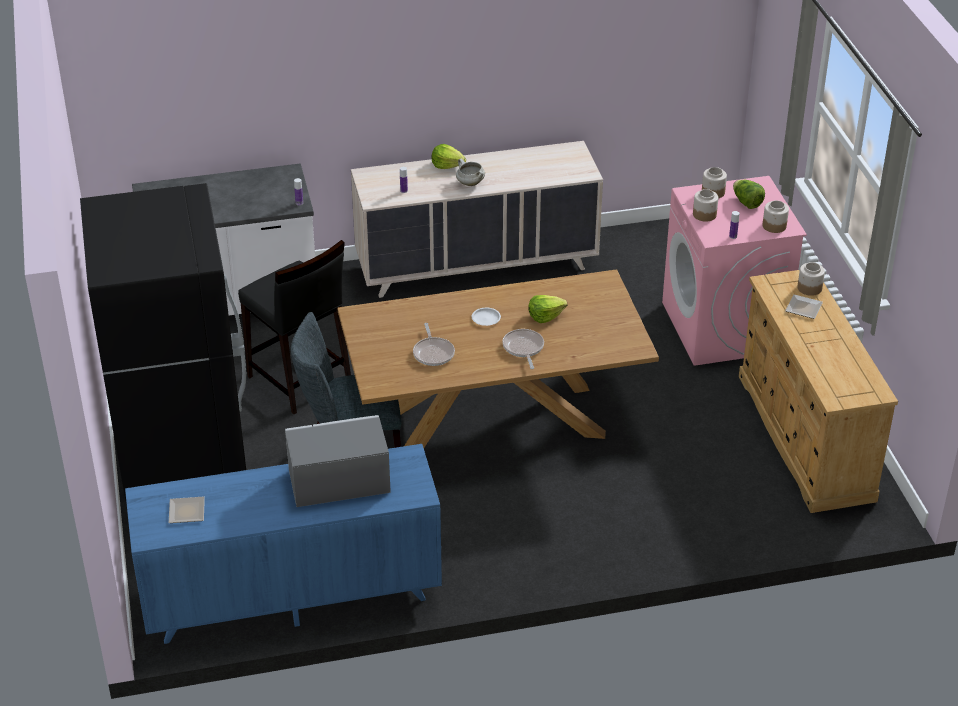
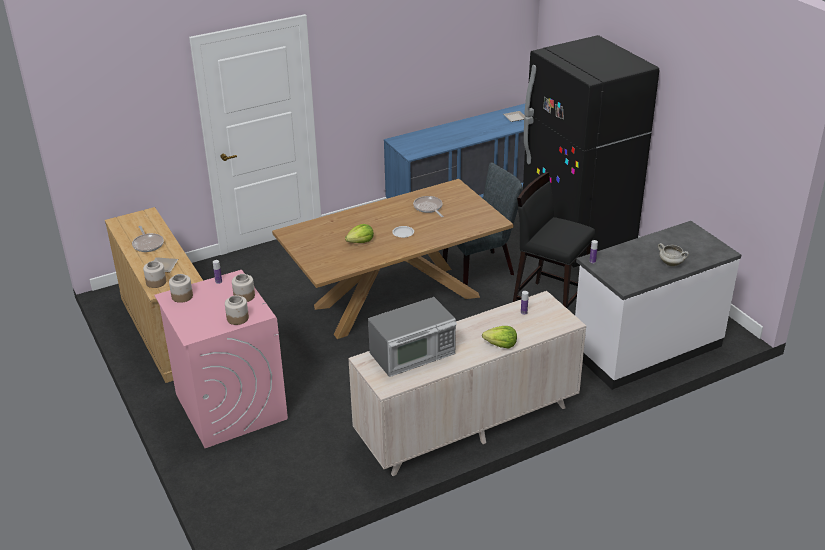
camera: 165 degrees right, 5 degrees down
(338, 479) = (445, 139): microwave -> microwave (413, 354)
(469, 183) = (470, 330): white cooking pot -> white cooking pot (671, 263)
(523, 348) = (368, 220): frying pan -> frying pan (148, 244)
(746, 203) = (206, 313): lettuce -> none

